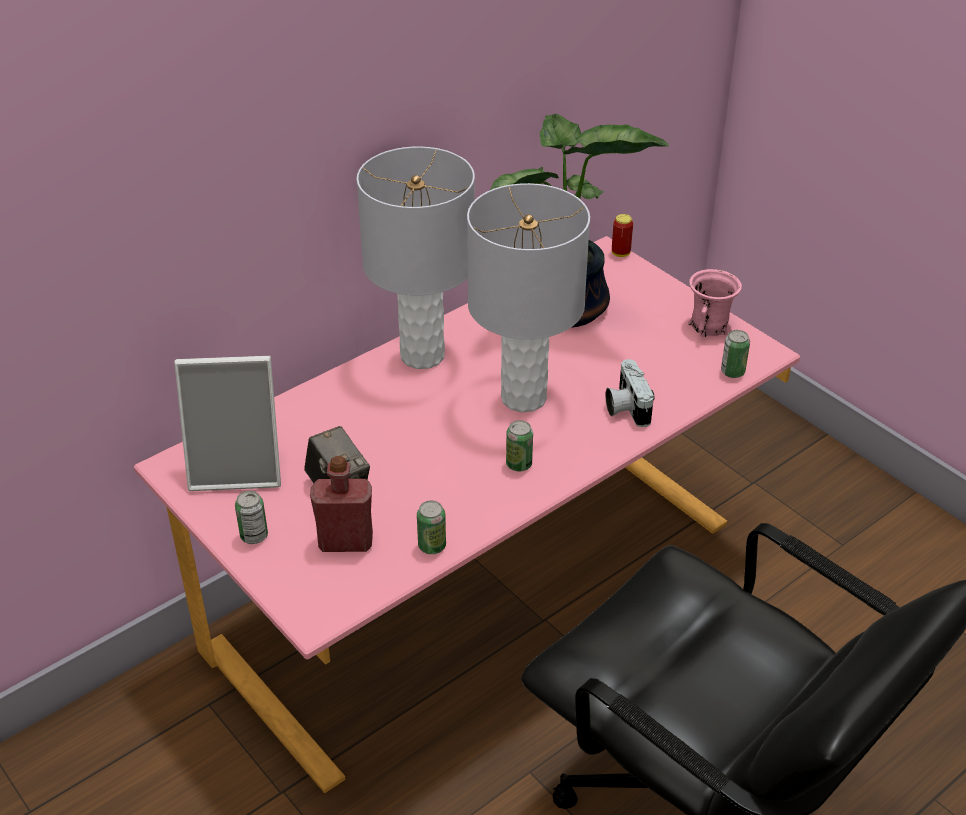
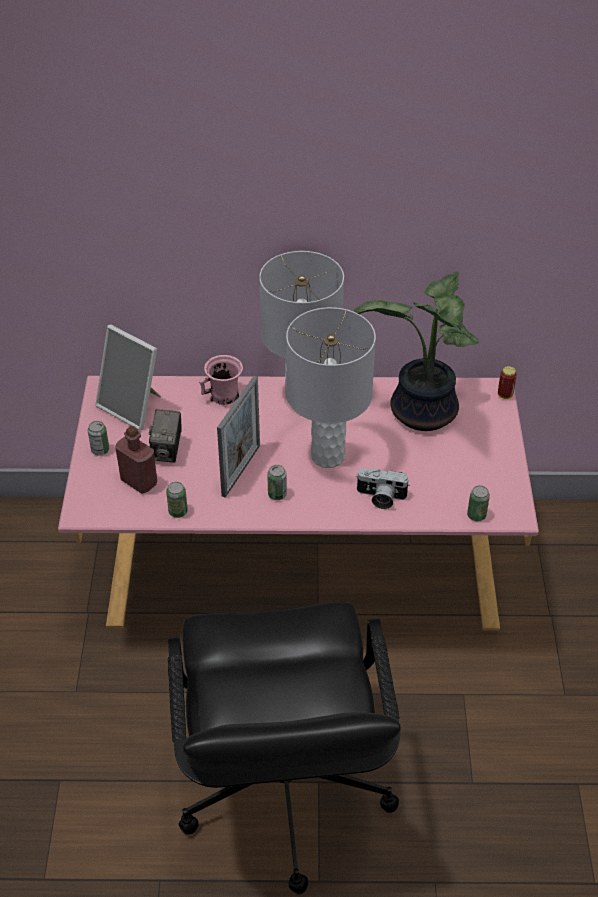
camera: 40 degrees right, 5 degrees up
(449, 463) = (241, 470): none -> picture frame
(625, 407) = (380, 497): camera -> camera turned 105 degrees counterclockwise
(710, 326) = (501, 477): pink mug -> pink mug (224, 396)

